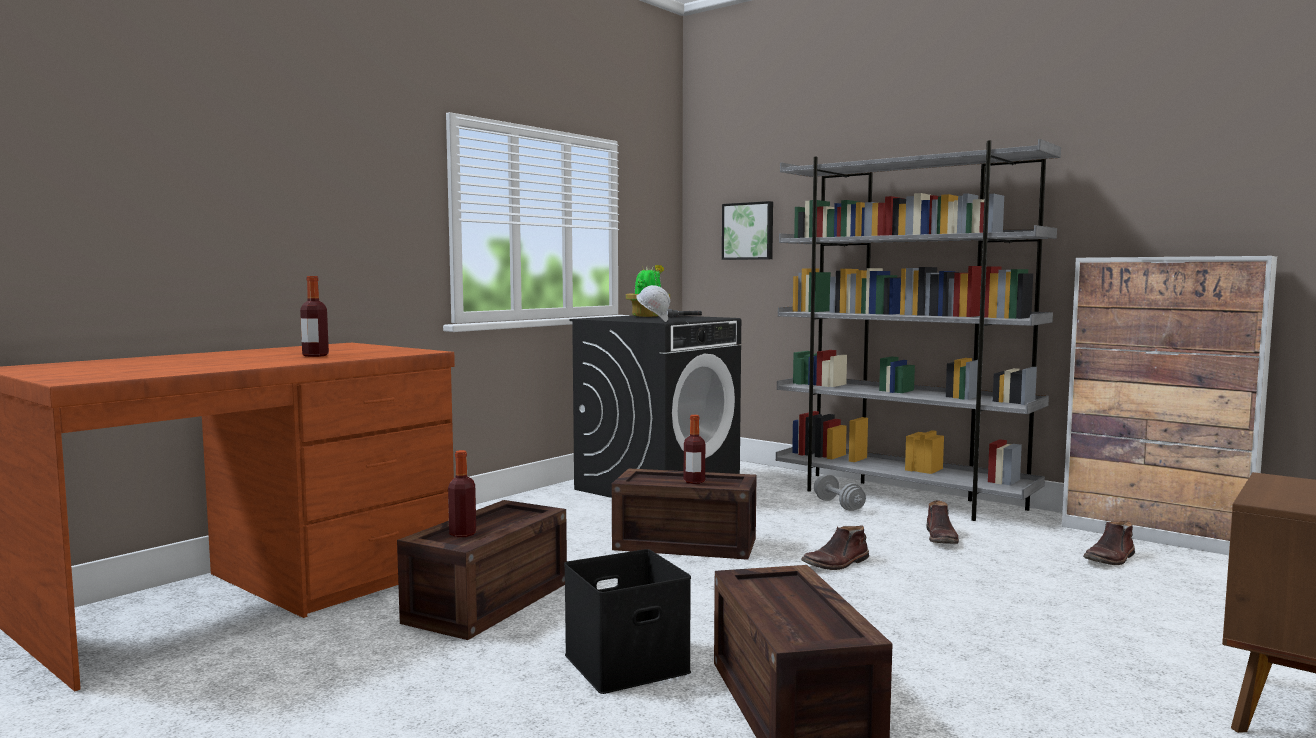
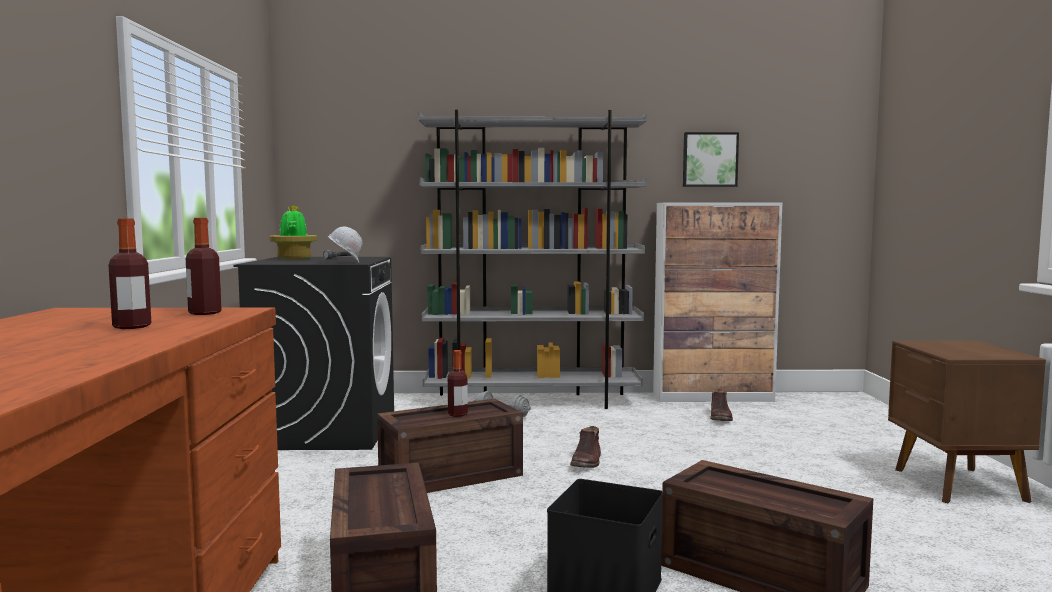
camera: 40 degrees left, 0 degrees up
(462, 534) = (375, 513): bottle -> bottle (205, 313)
(748, 231) = (355, 174): picture -> picture (709, 160)
(941, 538) = (612, 426): brown boot -> none

